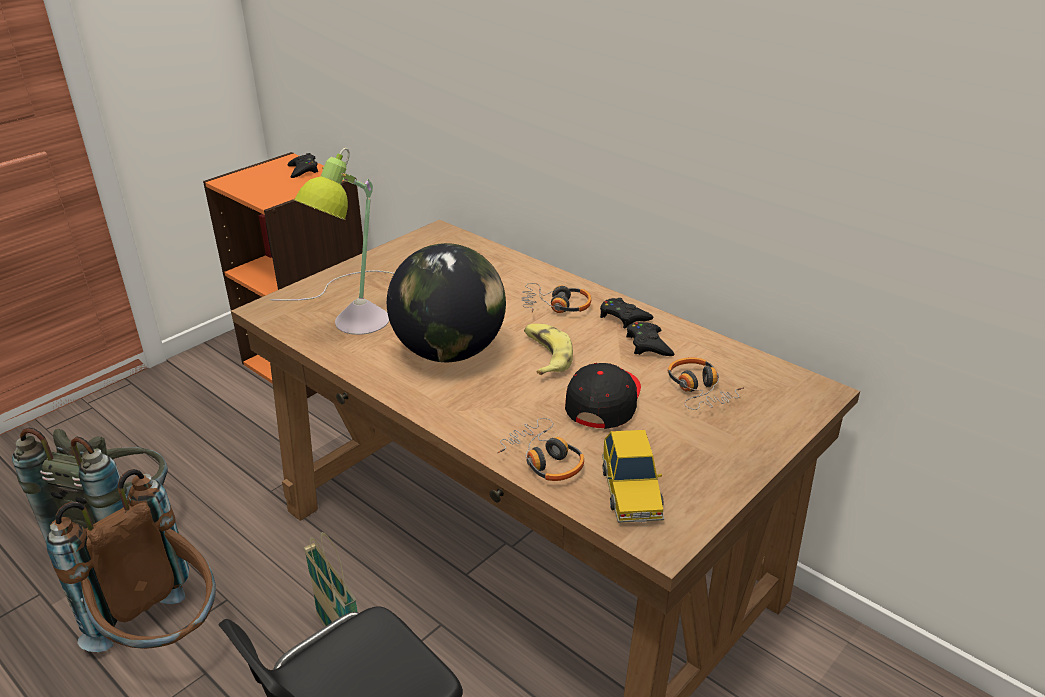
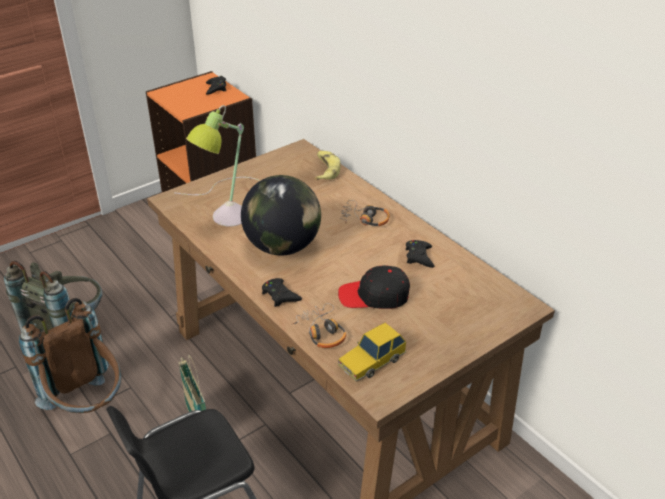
camera: 10 degrees right, 5 degrees up
(545, 355) = (346, 257): banana -> banana (325, 170)
(604, 401) = (374, 296): black cap -> black cap turned 120 degrees counterclockwise
(623, 317) = (409, 233): black game controller -> black game controller (280, 295)
(631, 491) = (371, 361): toy car -> toy car turned 45 degrees clockwise
(699, 390) = (442, 296): headphones -> none

